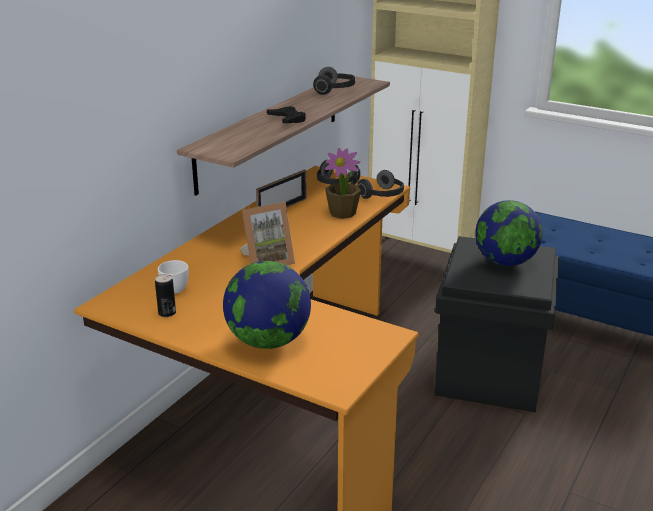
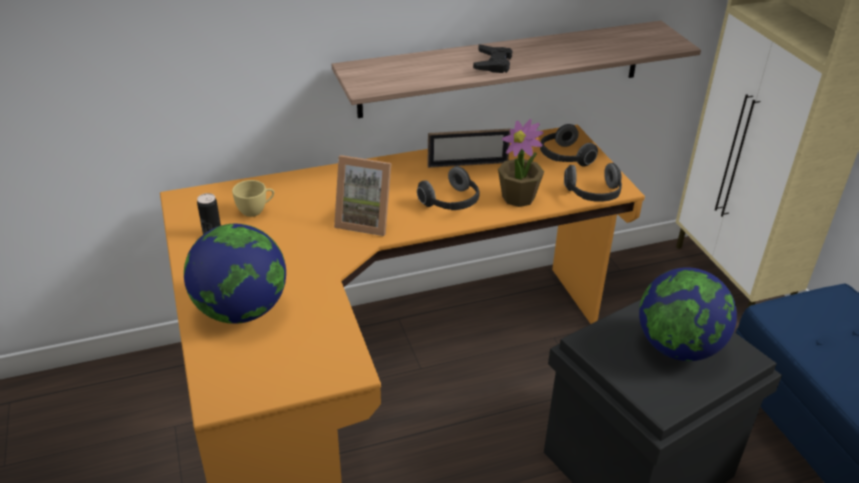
camera: 40 degrees right, 10 degrees up
(177, 287) = (256, 210): white cup -> yellow cup
(335, 90) = (612, 41): headphones -> headphones (451, 203)

